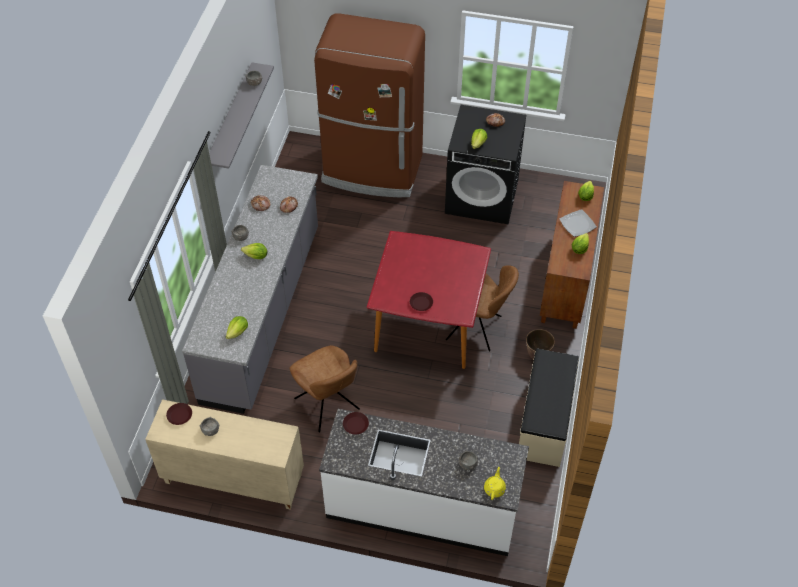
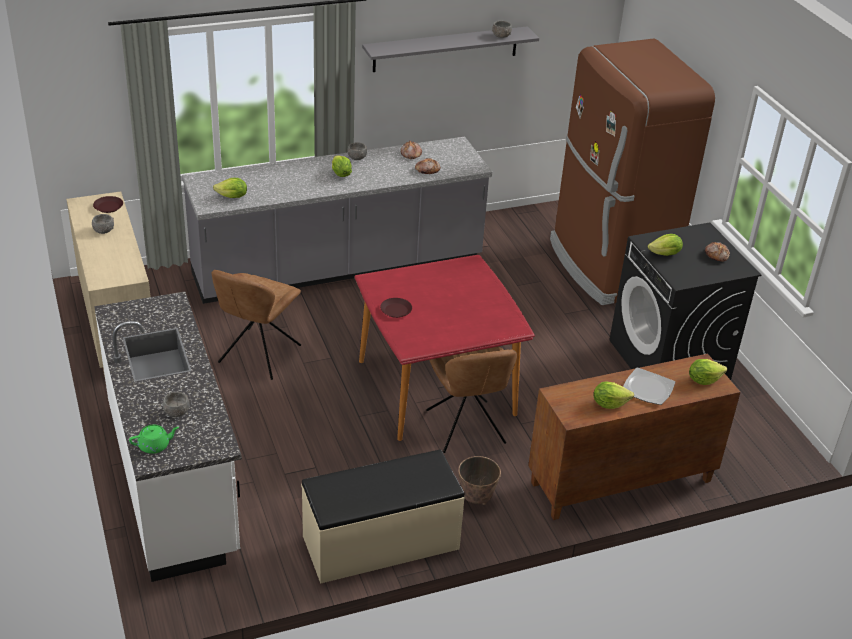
camera: 55 degrees right, 15 degrees down
(356, 424) = (172, 310): brown plate -> none
(494, 488) = (155, 446): yellow teapot -> green teapot

